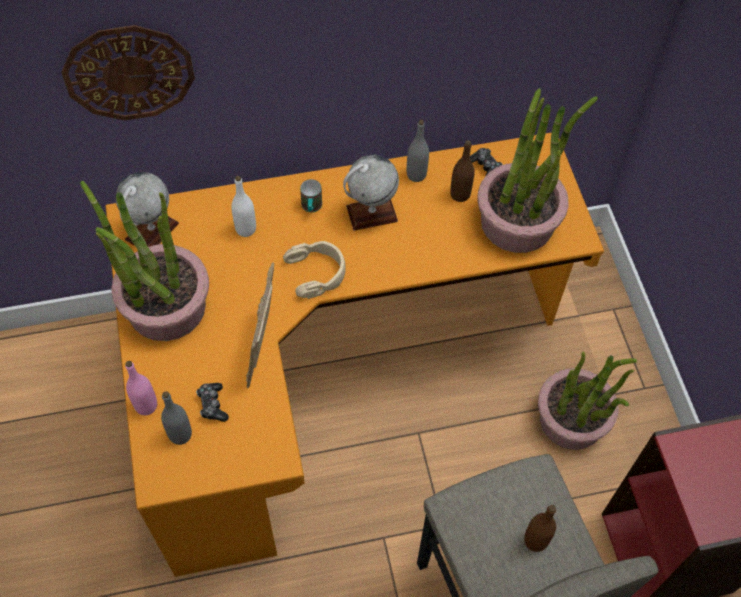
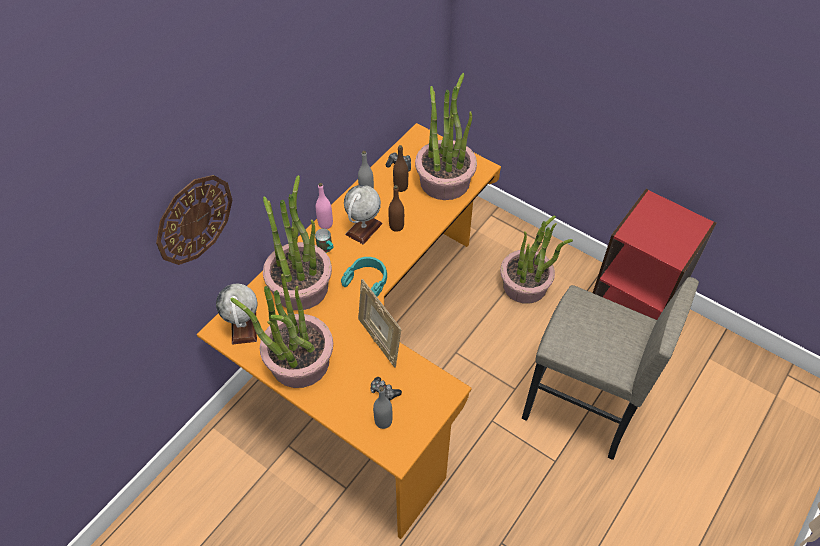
camera: 40 degrees left, 5 degrees down
(146, 405) = (346, 422): pink bottle -> pink bottle (325, 224)
(246, 229) = (300, 286): white bottle -> potted plant
(317, 273) = (367, 280): beige headphones -> turquoise headphones
(535, 540) = (611, 327): brown bottle -> brown bottle (396, 226)

